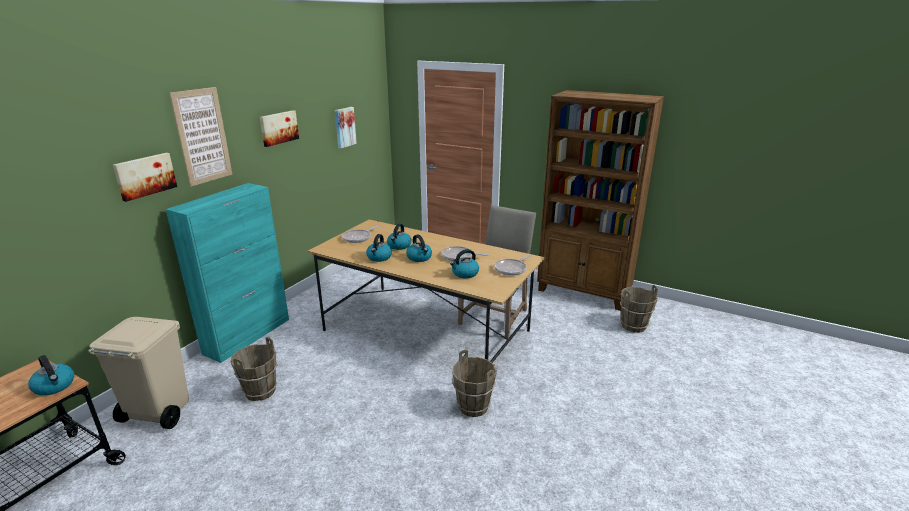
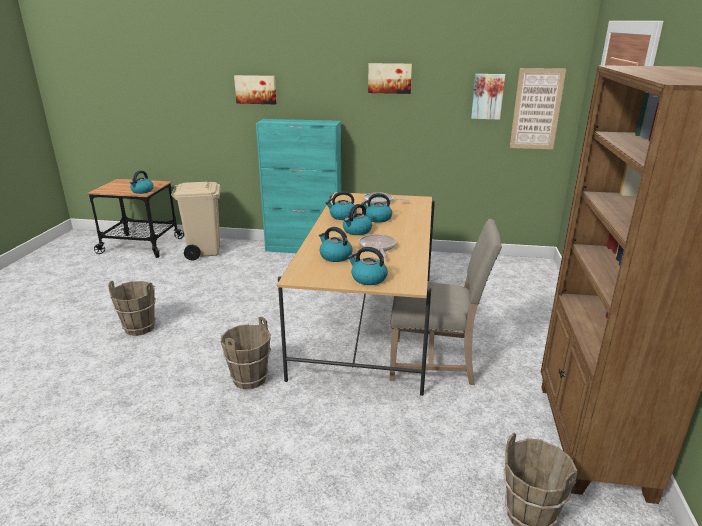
camera: 70 degrees right, 0 degrees up
(202, 136) = (307, 69): picture -> picture (536, 109)
(260, 391) = (237, 274): brown bucket -> brown bucket (140, 328)
(511, 269) = (368, 279): frying pan -> kettle

